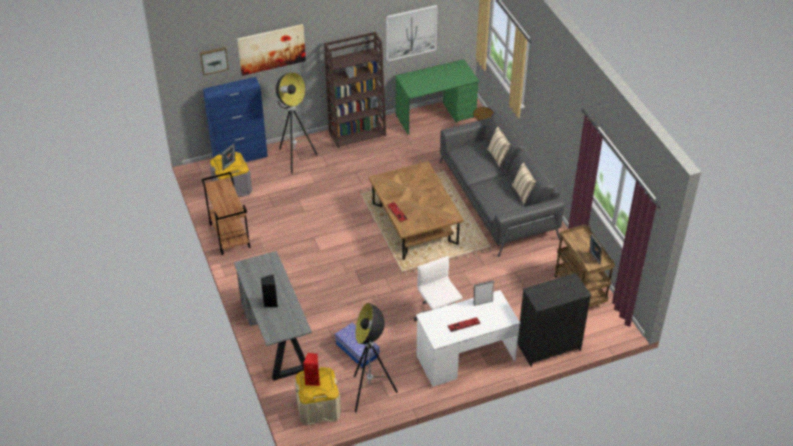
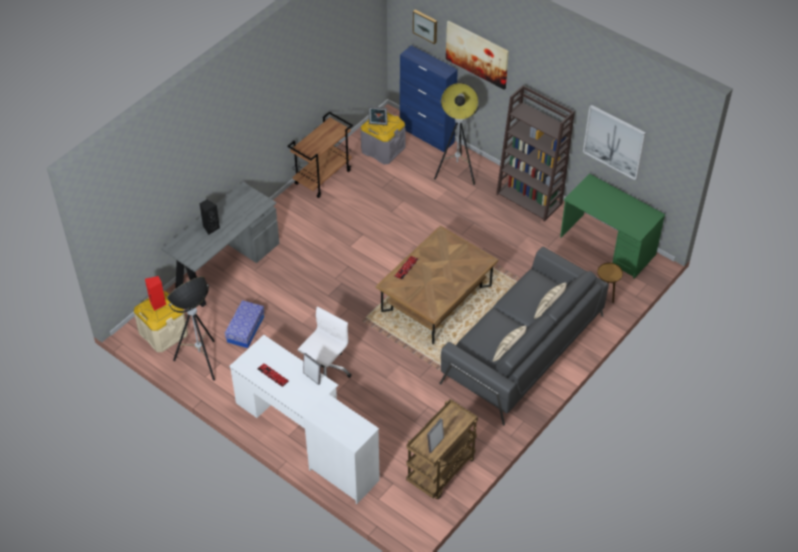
camera: 60 degrees right, 5 degrees up
(548, 347) = (344, 475): black dresser -> white dresser

